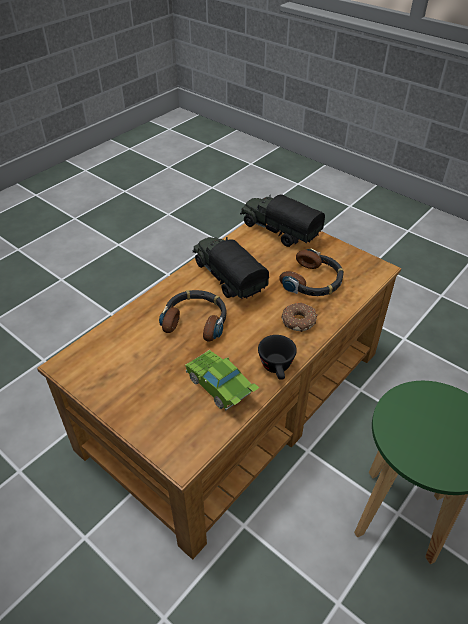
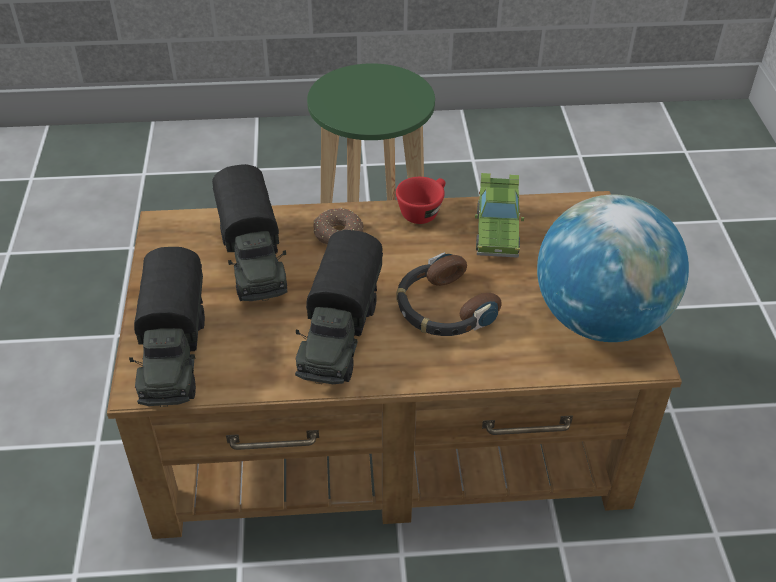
camera: 135 degrees left, 0 degrees up
(107, 371) = (599, 319): none -> globe
(277, 368) = (423, 211): black cup -> red cup
(313, 281) = (253, 260): headphones -> toy truck

